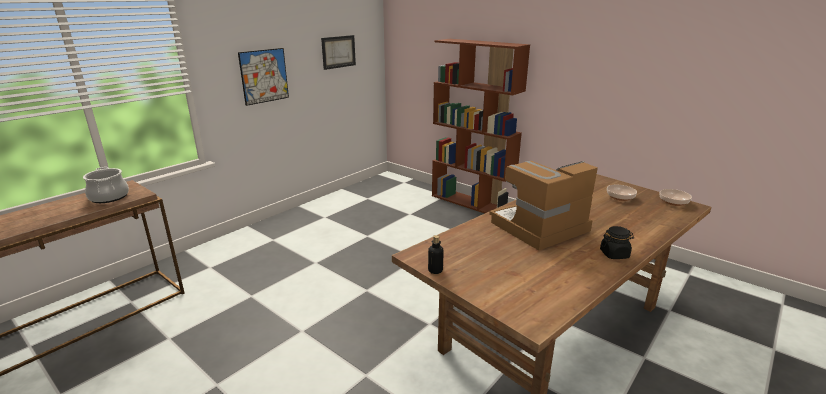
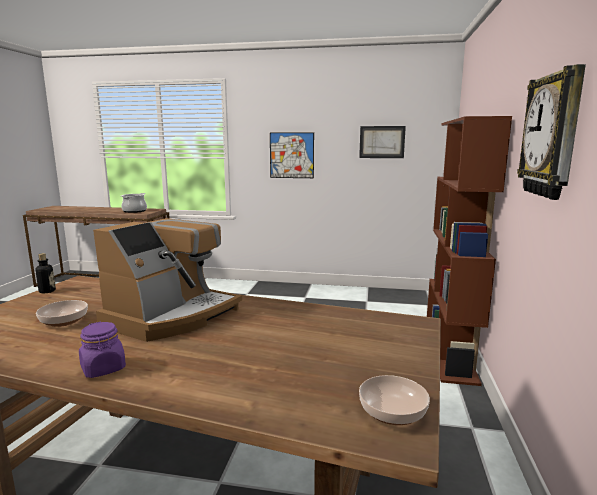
camera: 60 degrees right, 10 degrees down
(539, 227) = (172, 316): coffee machine -> coffee machine turned 90 degrees clockwise
(591, 63) = (553, 136): none -> wall clock
(614, 254) = (103, 368): black jar -> purple jar
(620, 197) = (347, 356): bowl -> bowl (64, 321)

